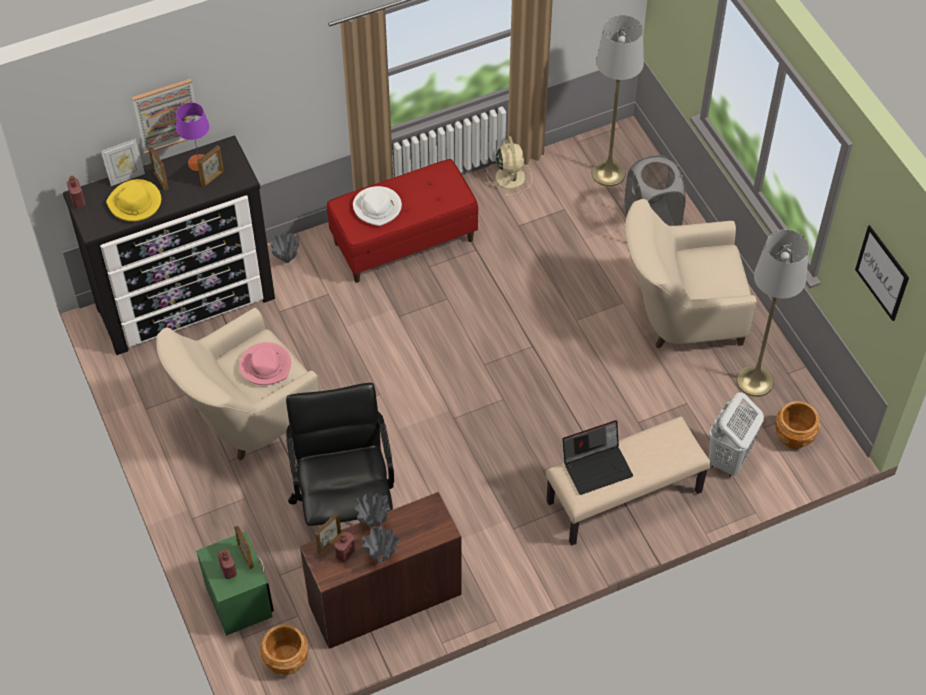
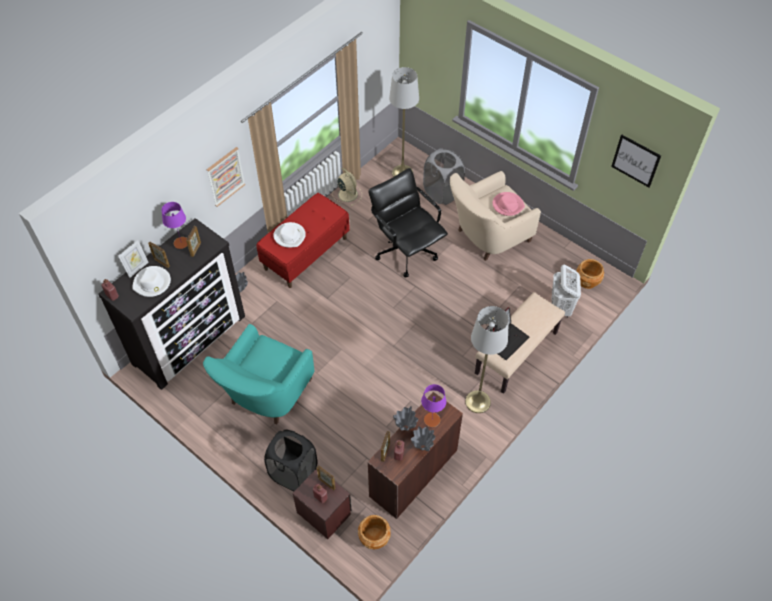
camera: 25 degrees left, 0 degrees up
(135, 203) = (152, 283): yellow hat -> white hat
(166, 115) = (152, 217): picture -> picture (225, 176)
(227, 533) = (293, 473): none -> black laundry basket
(239, 600) = (324, 513): green nightstand -> brown nightstand
(244, 417) = (265, 396): beige armchair -> turquoise armchair
(266, 365) = (273, 357): pink hat -> pink hat (507, 205)
(344, 506) = (357, 426): black office chair -> black office chair (406, 251)
(414, 527) = (432, 419): none -> purple table lamp
(755, 381) = (549, 259): grey floor lamp -> grey floor lamp (478, 402)

